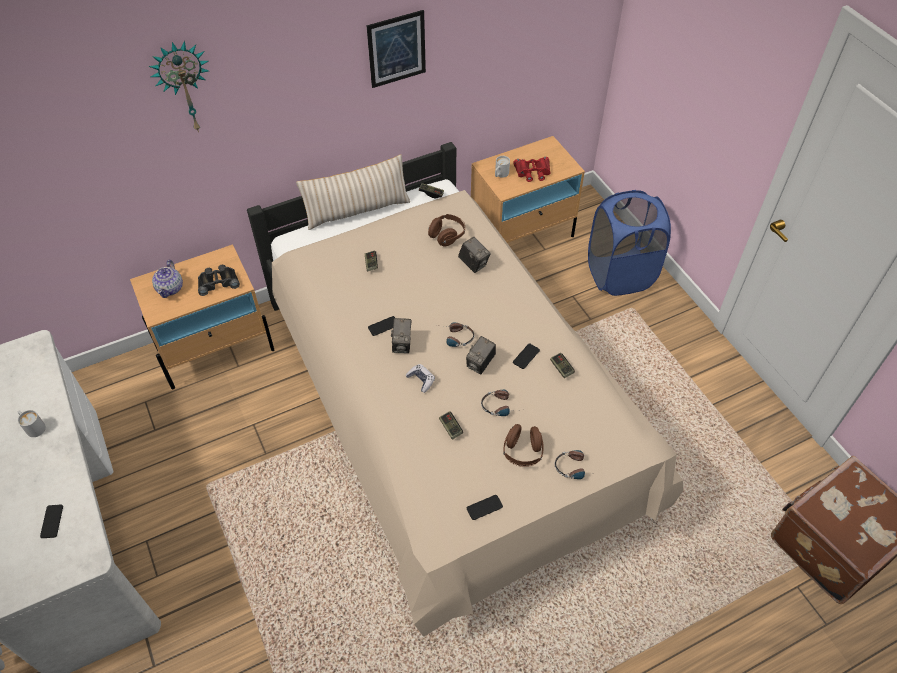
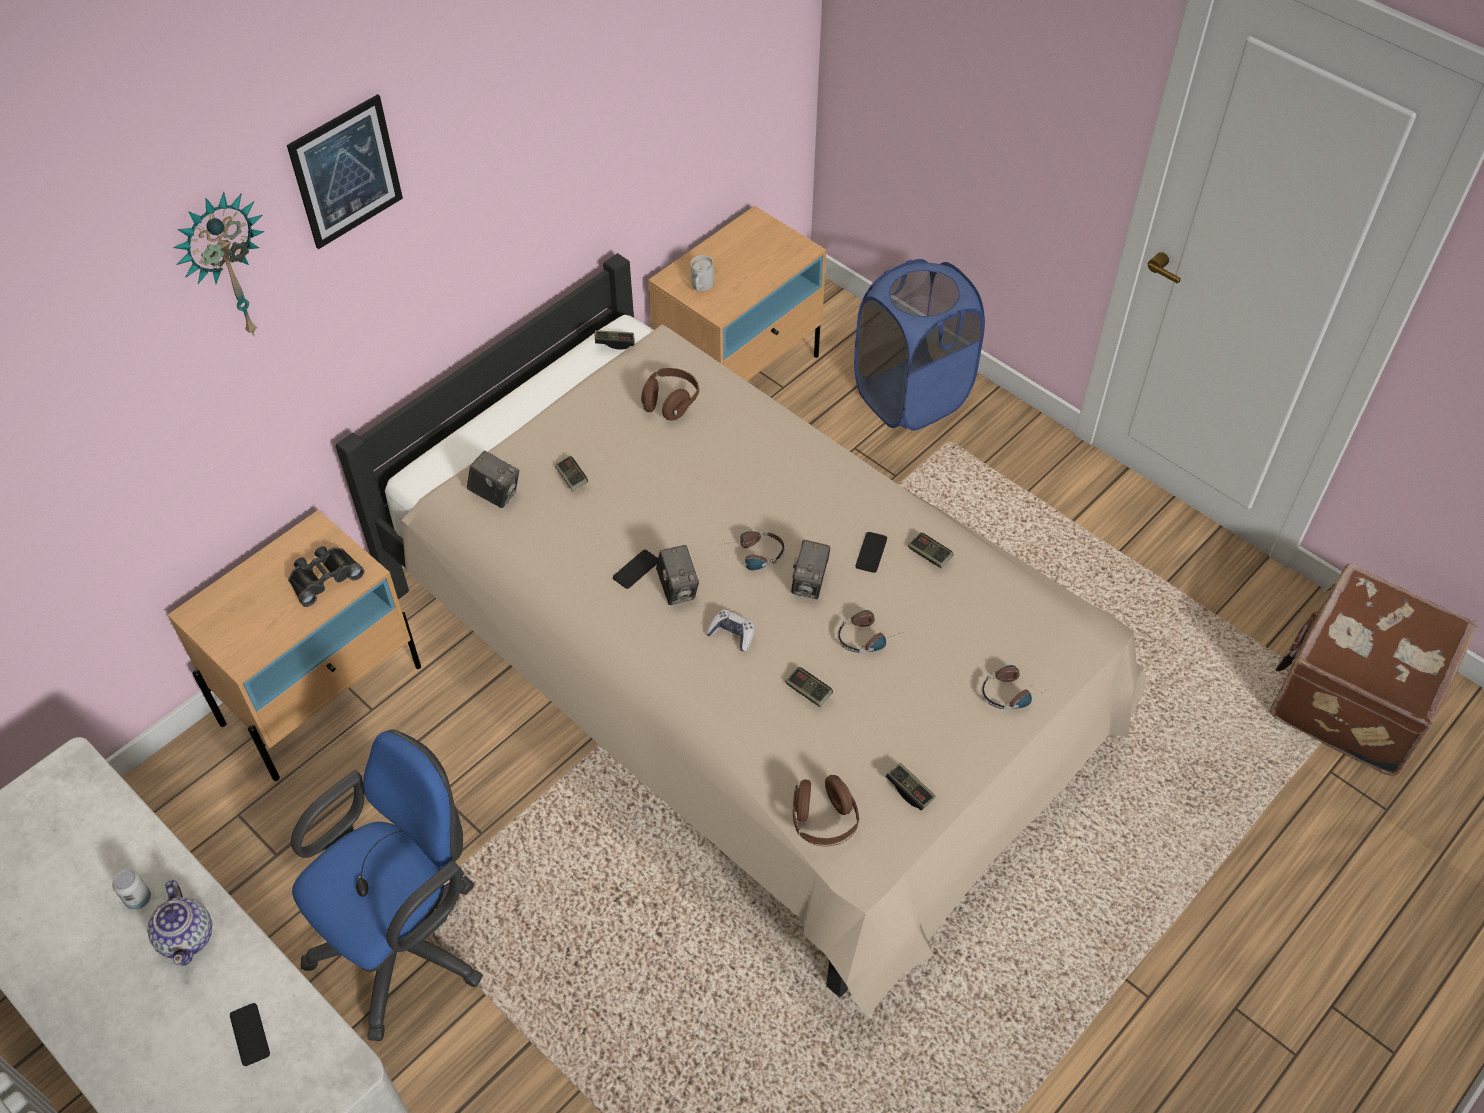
camera: 20 degrees left, 0 degrees up
(33, 427) = (138, 899): white mug -> can
(170, 288) = (247, 610): teapot -> teapot (187, 936)
(201, 500) = (409, 941): none -> blue office chair
(357, 210) = (507, 400): beige pillow -> none
(396, 49) = (526, 126): picture -> picture (346, 172)
(473, 264) = (730, 435): camera -> camera (495, 494)
(484, 507) = (909, 790): phone -> game controller
(522, 452) = (928, 694): brown headphones -> brown headphones (823, 821)
(532, 172) = (749, 270): red binoculars -> none

